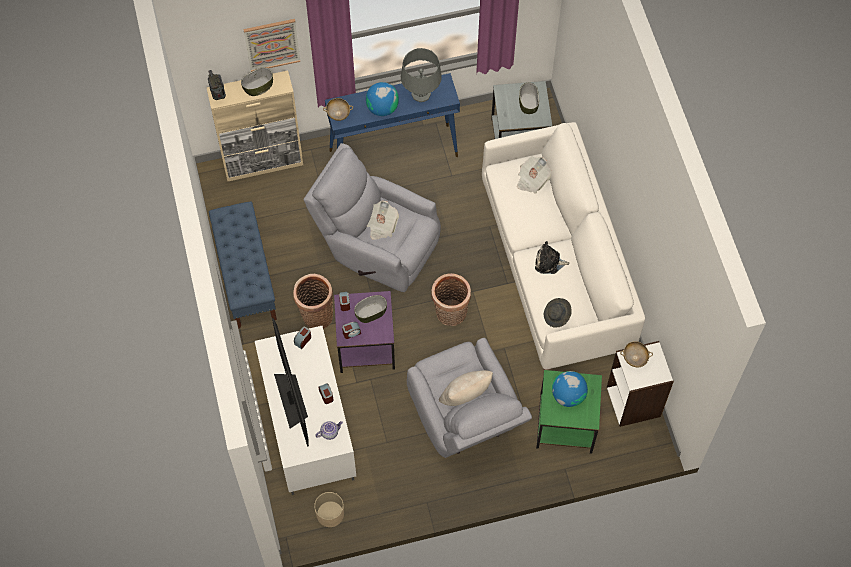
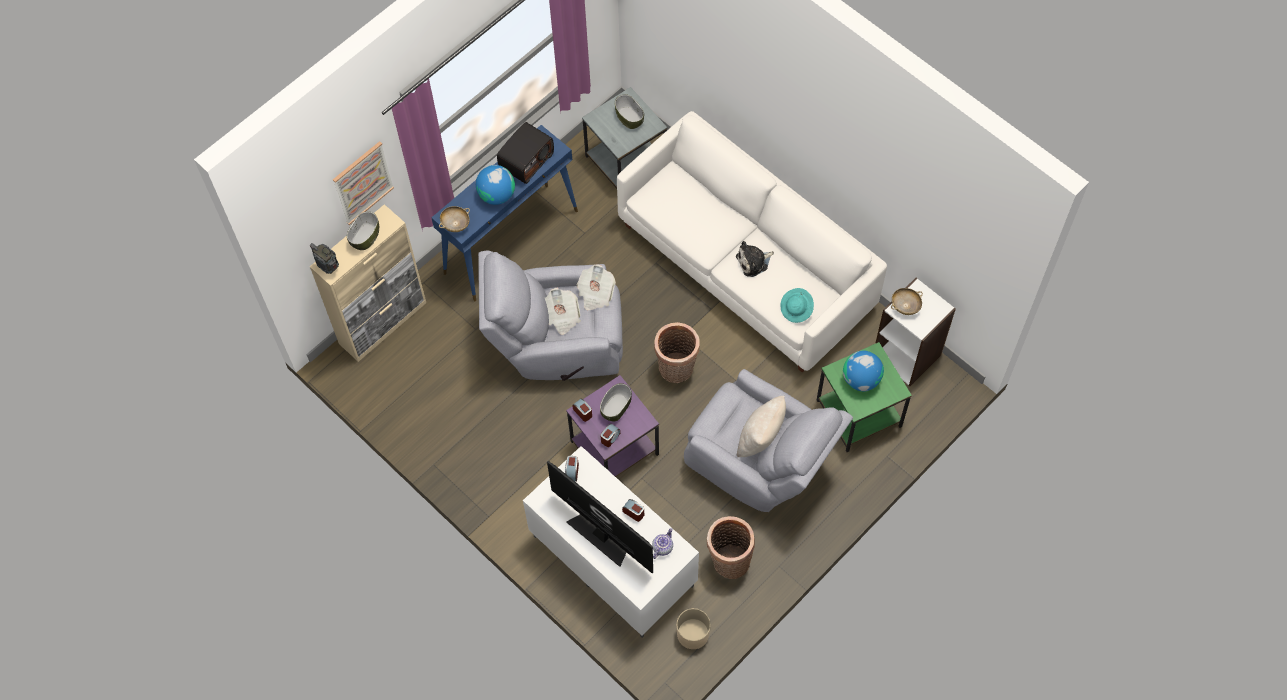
camera: 30 degrees left, 0 degrees up
(246, 276) = (444, 447): blue bench -> none
(316, 315) = (543, 445): basket -> basket (728, 561)
(421, 94) = (526, 160): grey table lamp -> radio
(532, 180) = (682, 190): newspaper -> newspaper (595, 293)
(557, 316) = (796, 309): grey hat -> turquoise hat

